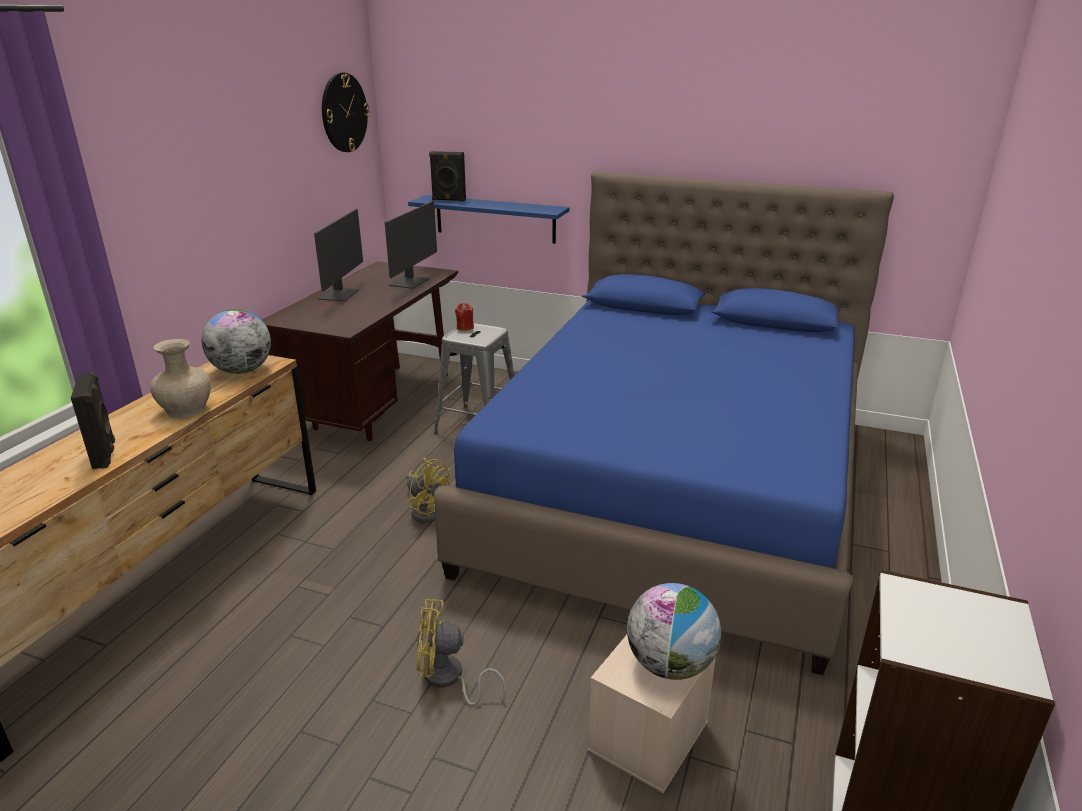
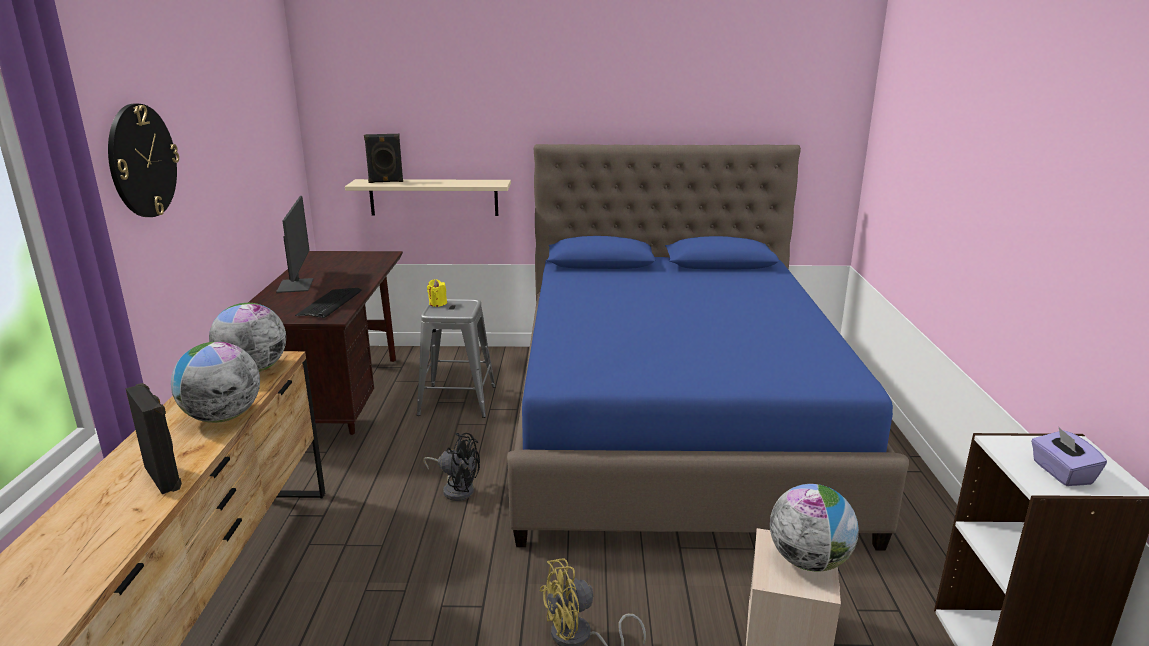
camera: 20 degrees left, 5 degrees down
(186, 410) = (223, 417): beige vase -> globe
(344, 112) = (274, 98): wall clock -> wall clock (142, 161)
(353, 316) = (330, 304): none -> keyboard
(410, 282) = (363, 266): monitor -> none
(427, 510) = (456, 488): yellow fan -> black fan
(465, 327) = (437, 303): red candle -> yellow candle
(495, 219) = (433, 197): blue shelf -> beige shelf
(947, 641) = (1061, 473): none -> purple tissue box

